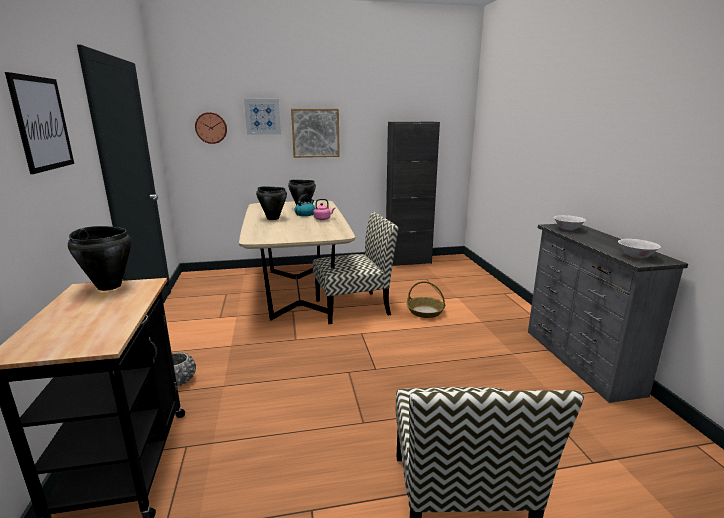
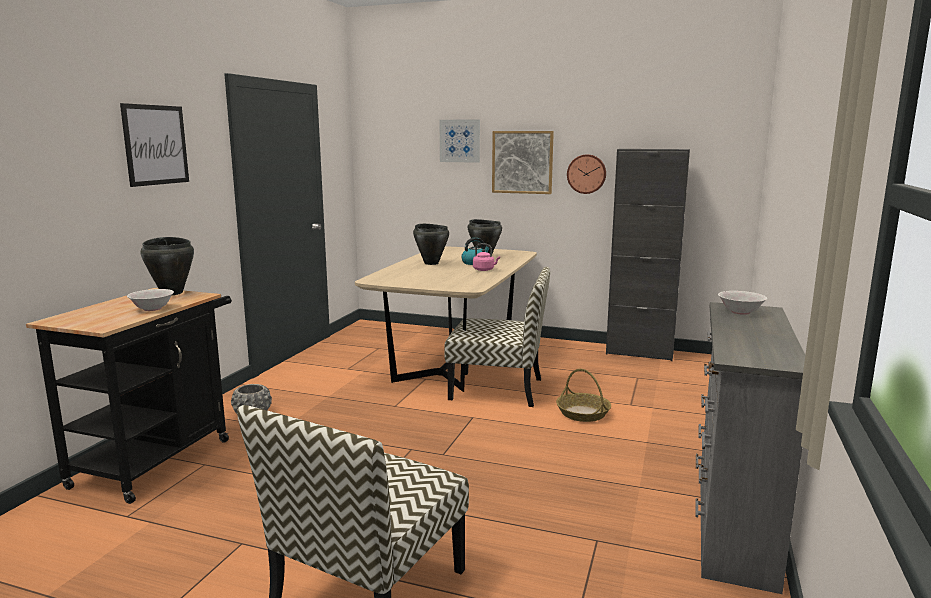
camera: 30 degrees right, 5 degrees down
(211, 128) = (403, 153): wall clock -> wall clock (586, 174)
(636, 256) = (750, 353): white bowl -> white bowl (152, 309)

